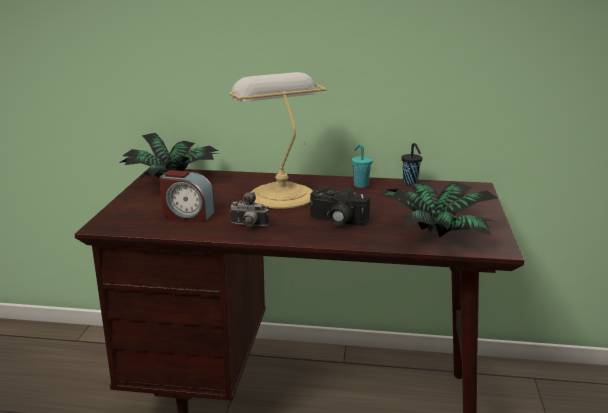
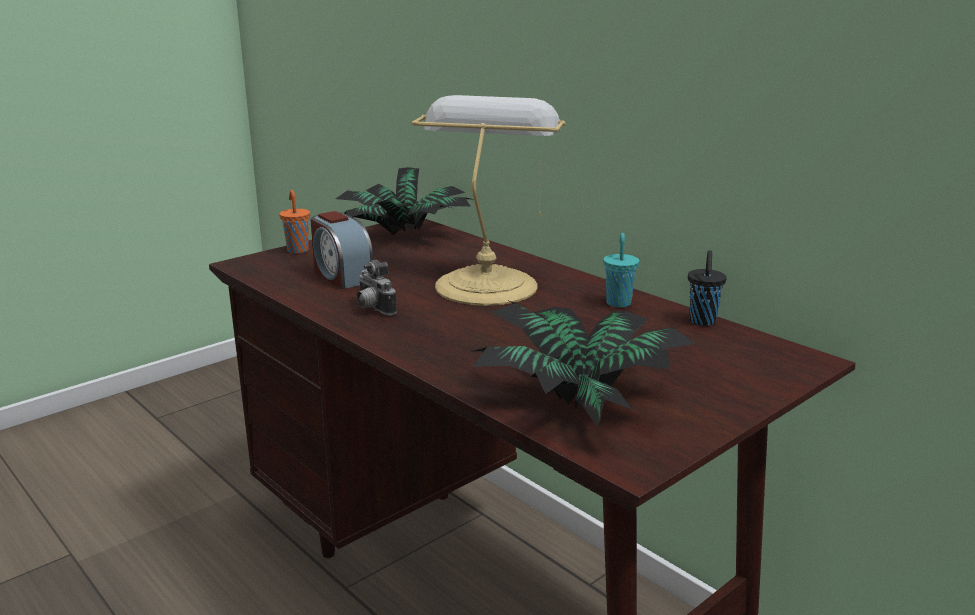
camera: 40 degrees right, 0 degrees up
(120, 207) = (297, 250): none -> orange cup
(336, 221) = (484, 338): camera -> none

